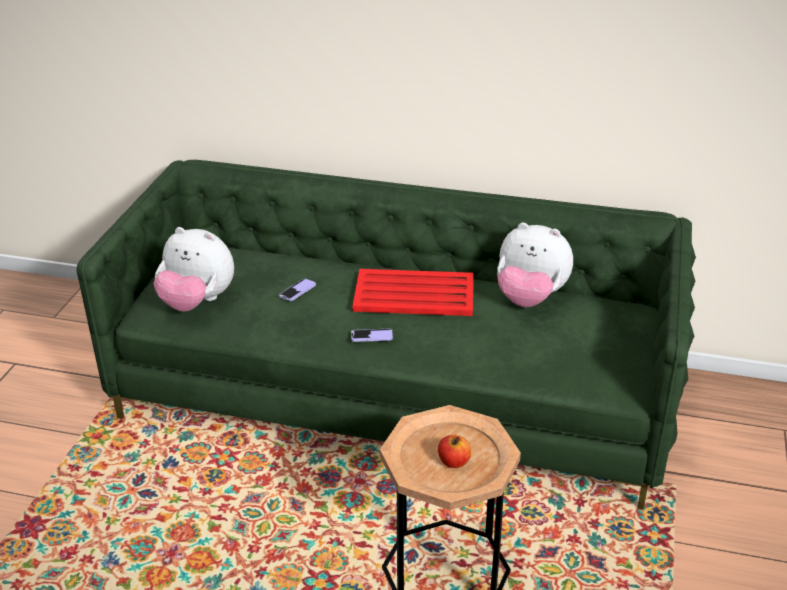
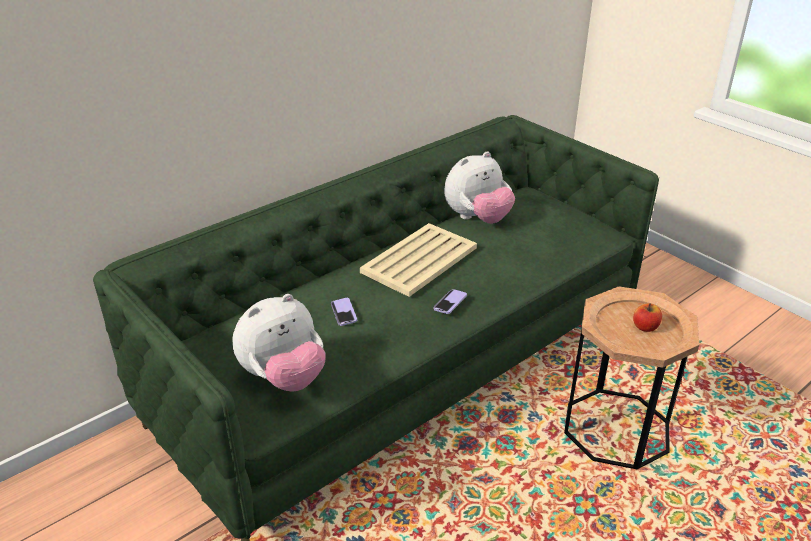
camera: 55 degrees left, 0 degrees up
(415, 294) = (420, 259): red tray -> beige tray

